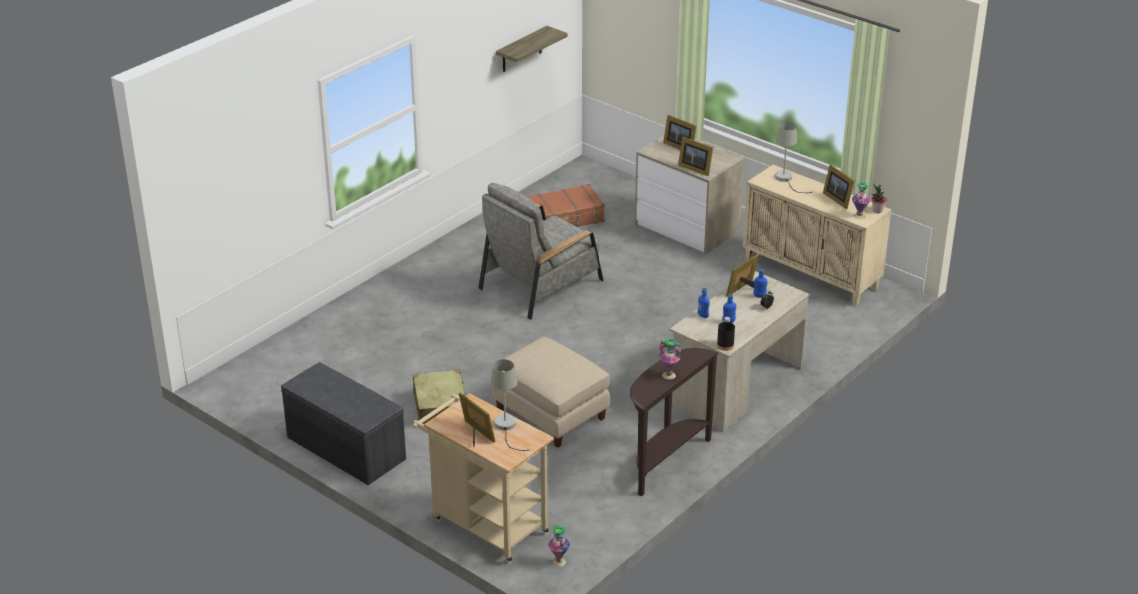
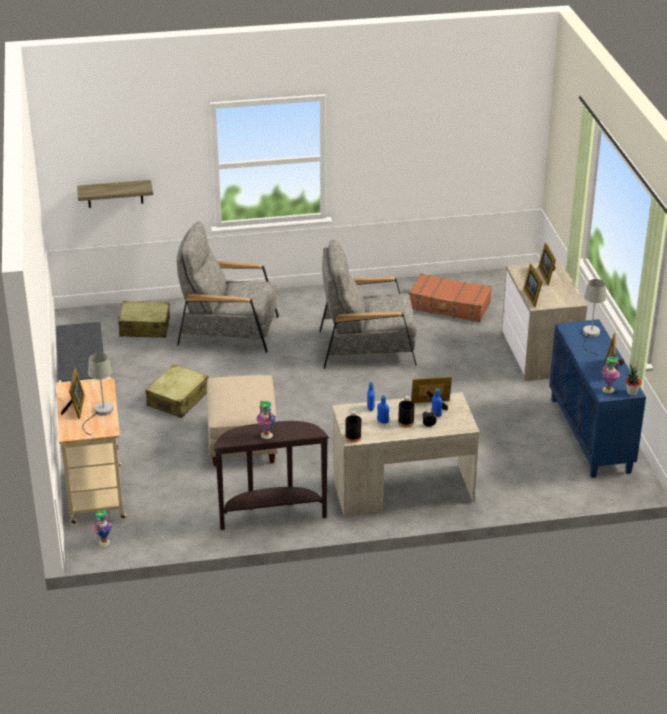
camera: 40 degrees right, 0 degrees up
(310, 359) = (144, 327): none -> beige suitcase
(396, 325) = (229, 330): none -> grey armchair
(521, 50) = (461, 144): shelf -> shelf (115, 193)
(746, 313) = (406, 422): none -> black bottle
(812, 274) = (591, 435): beige cabinet -> blue cabinet

